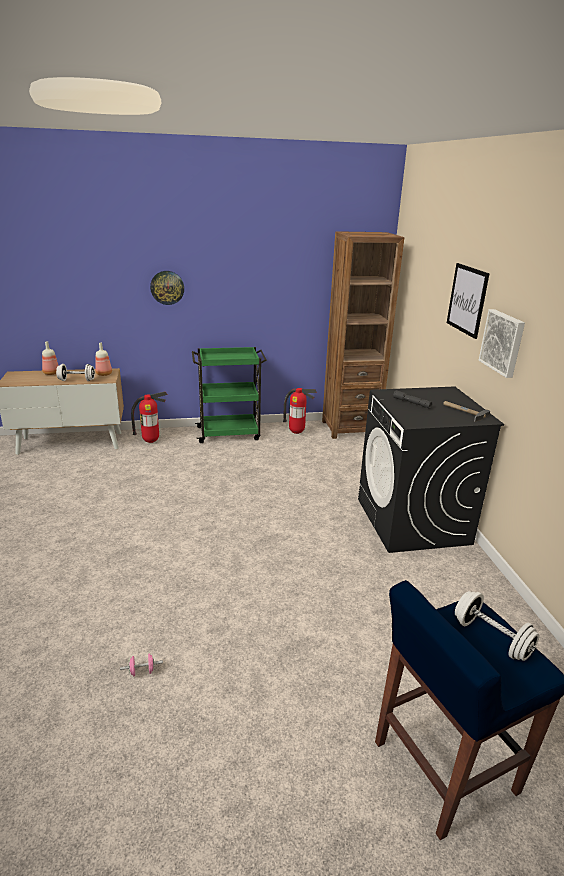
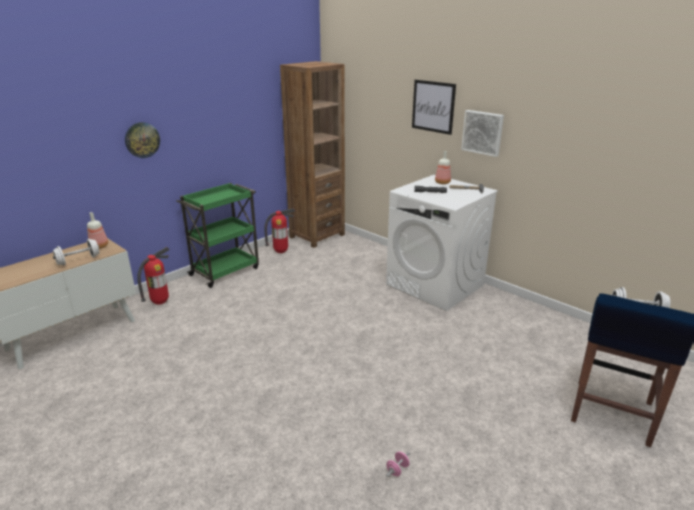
camera: 35 degrees left, 0 degrees up
(51, 373) = (34, 262): bottle -> bottle (443, 183)
(413, 521) = (435, 285): black washing machine -> white washing machine

